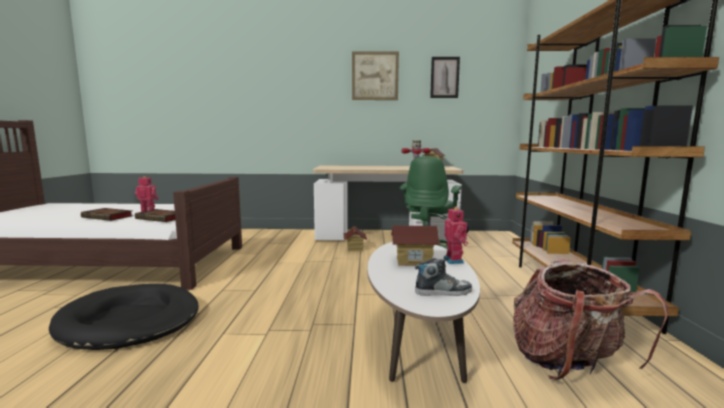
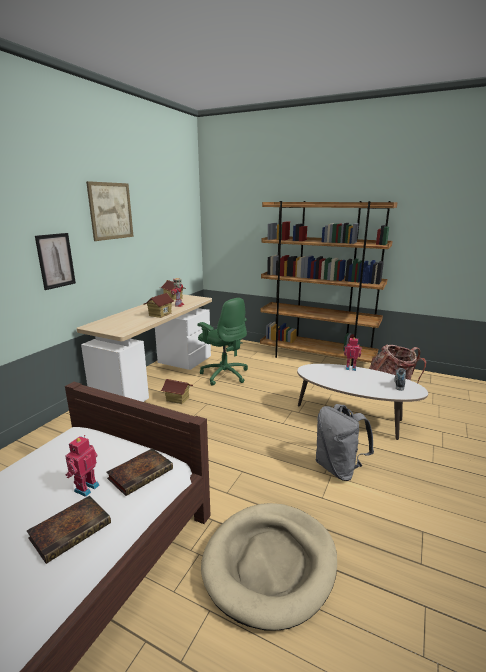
camera: 65 degrees left, 10 degrees up
(130, 321) = (270, 563): black dog bed -> beige dog bed
(282, 337) = (338, 468): none -> grey backpack
(413, 261) = (347, 378): toy house -> toy house (160, 314)
(444, 77) = (161, 210): picture -> picture (55, 261)

